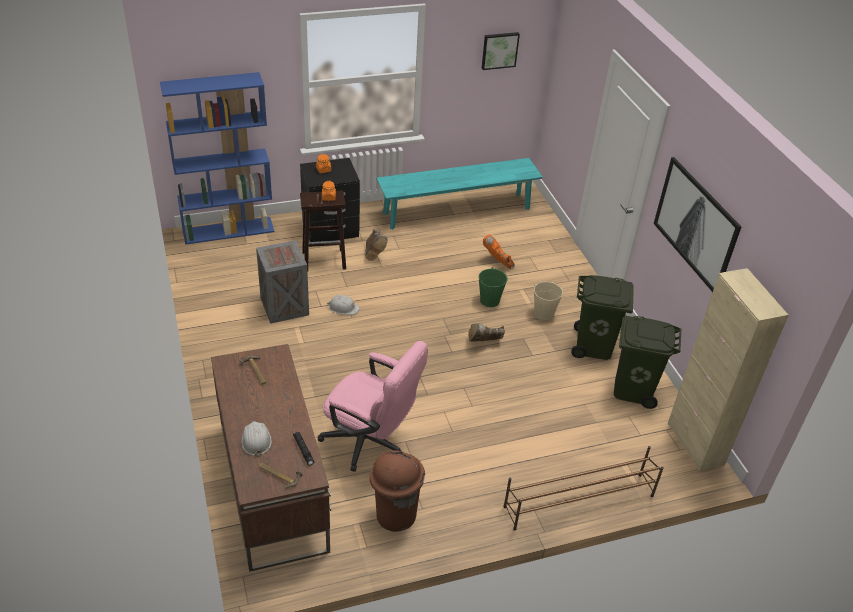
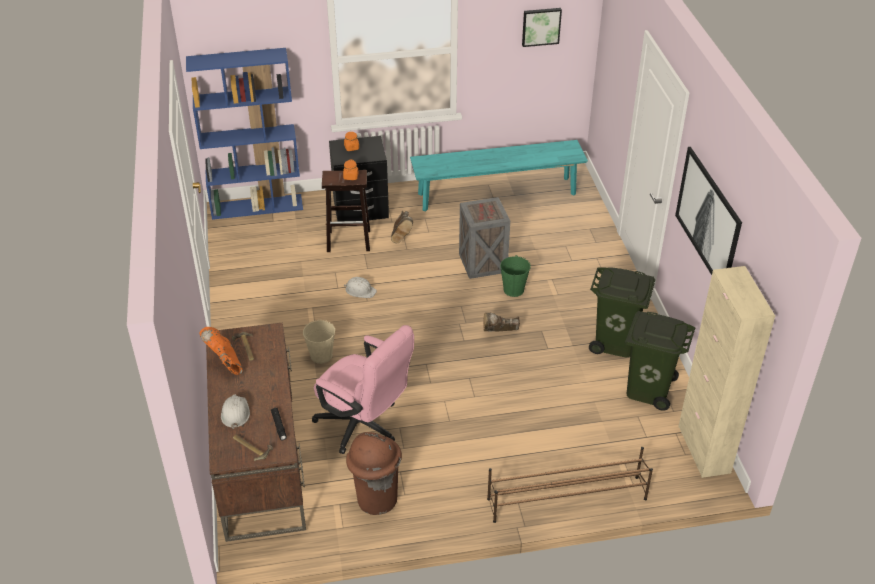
camera: 10 degrees right, 0 degrees up
(284, 307) = (300, 287): crate -> crate (482, 264)
(497, 262) = (530, 250): orange boot -> orange boot (225, 363)
(544, 314) = (568, 306): beige bucket -> beige bucket (321, 356)

